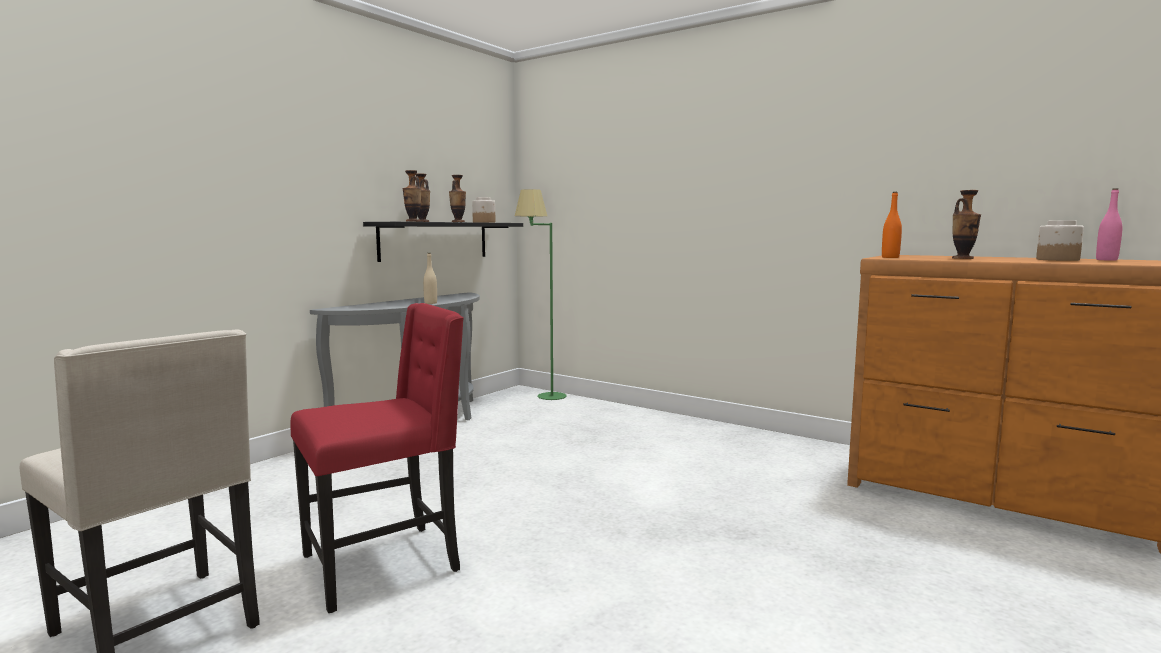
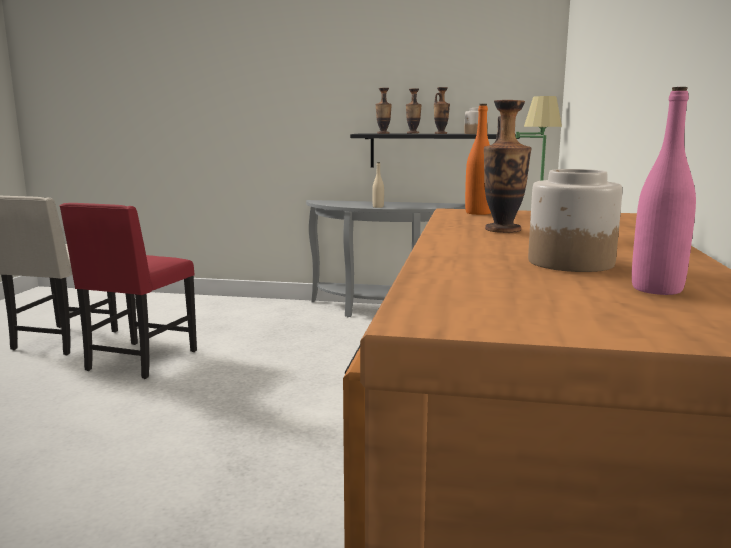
camera: 65 degrees right, 5 degrees up
(384, 563) = (140, 361): red chair -> red chair turned 75 degrees clockwise

